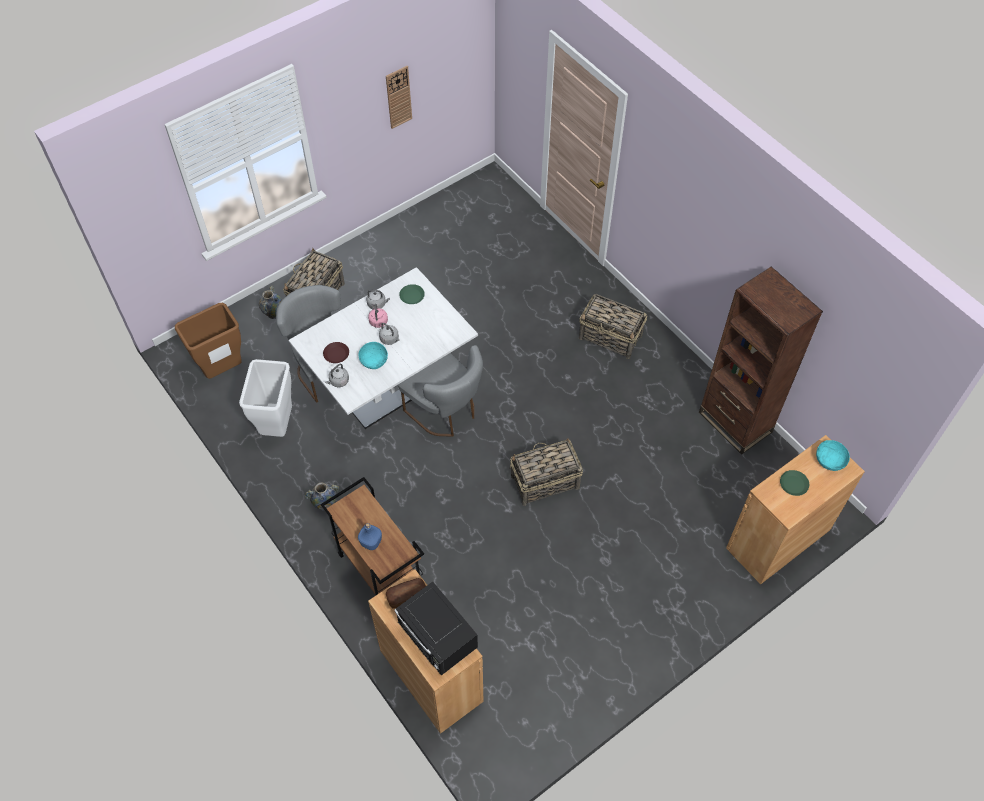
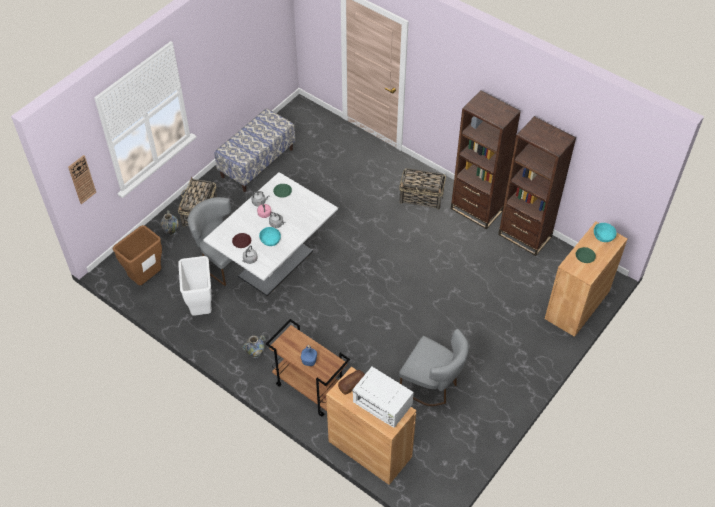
camera: 15 degrees left, 5 degrees down
(398, 97) = (237, 55): wall clock -> wall clock (82, 179)
(410, 244) = (257, 162): none -> bench
(437, 638) = (382, 406): black microwave -> white microwave
(446, 412) = (322, 272): grey chair -> grey chair (432, 385)
(544, 482) = (406, 303): basket -> none
(679, 370) = (476, 210): none -> brown bookcase

